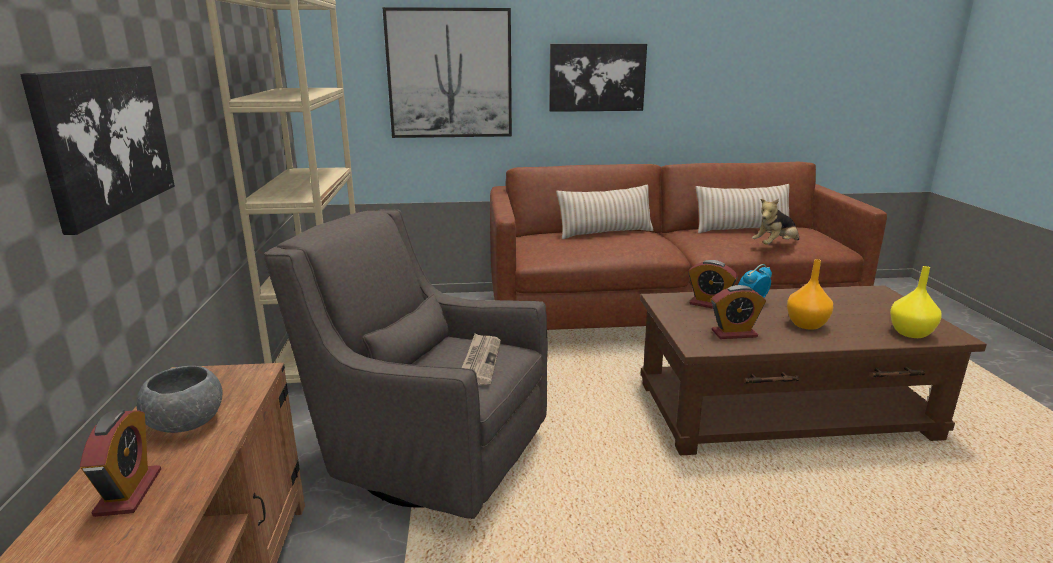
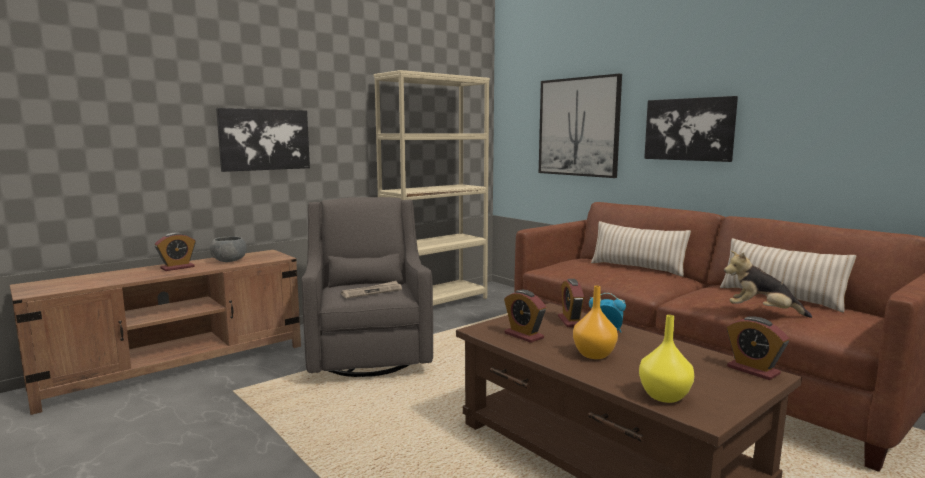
camera: 55 degrees right, 10 degrees down
(868, 292) = (753, 370): none -> alarm clock

